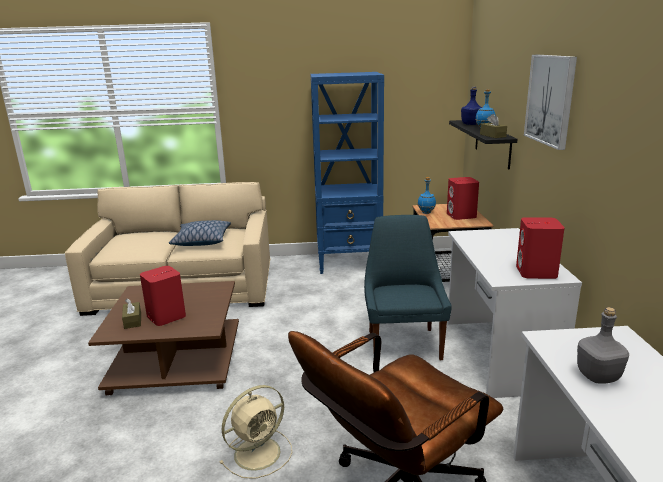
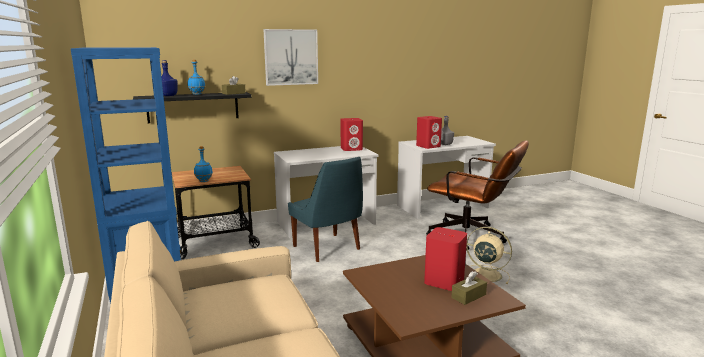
camera: 110 degrees left, 5 degrees down
(201, 241) = (251, 304): pillow -> none
(403, 343) = (328, 249): blue chair -> blue chair turned 105 degrees counterclockwise
(461, 216) = (215, 172): red speaker -> red speaker (428, 146)

